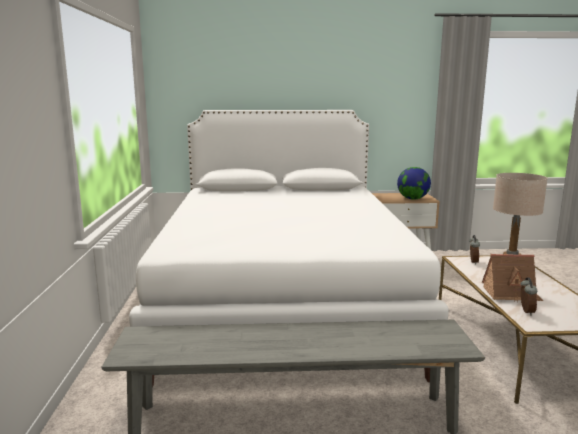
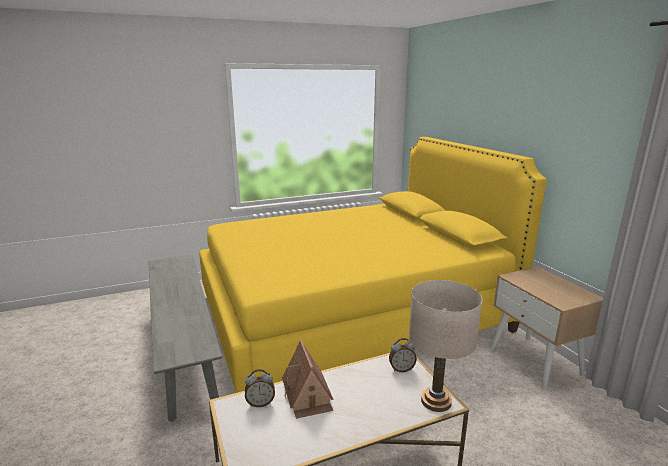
camera: 70 degrees right, 5 degrees up
(283, 301) = (350, 312): white bed -> yellow bed
(413, 199) = (546, 293): globe -> none

